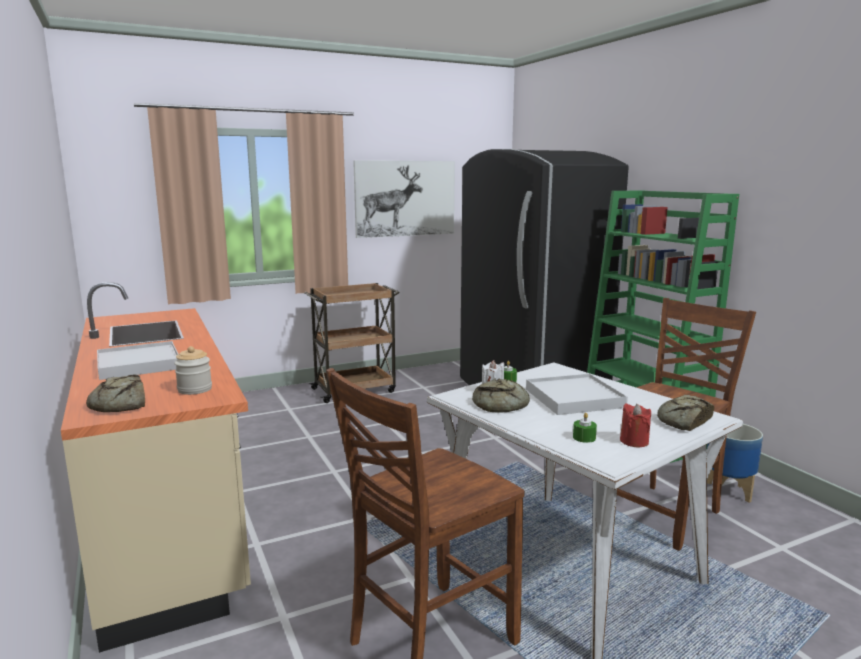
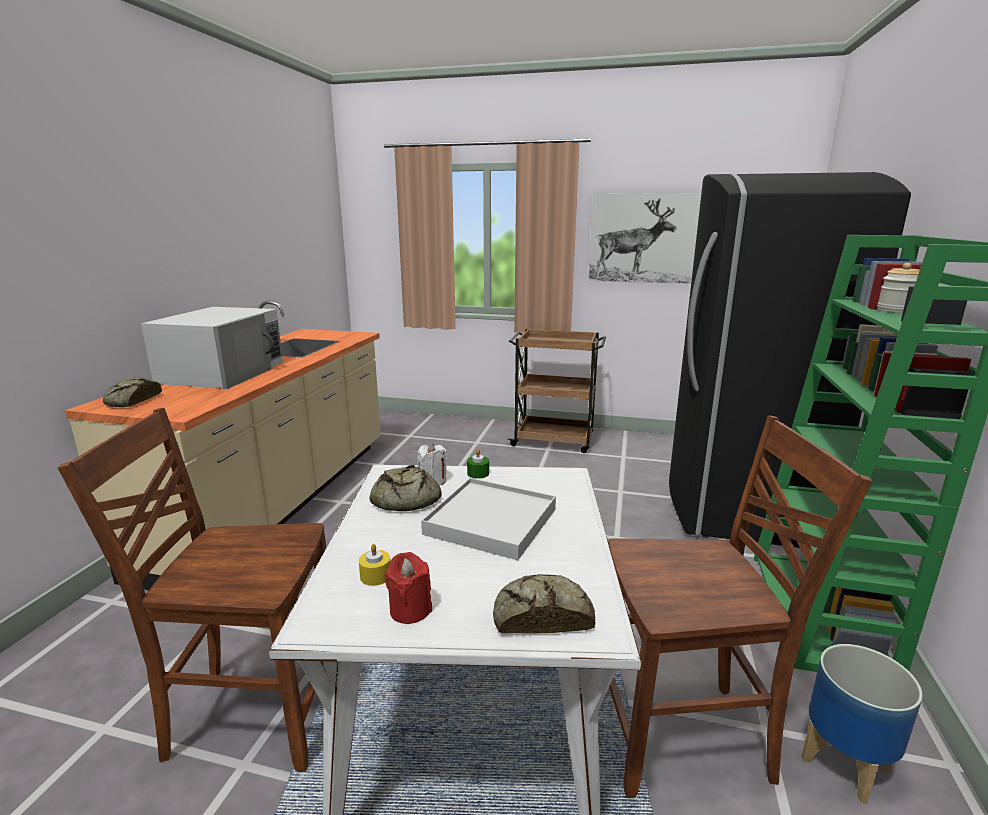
camera: 40 degrees right, 5 degrees up
(138, 364) = (224, 372): white tray -> white microwave
(195, 389) = (190, 402): jar -> jar (896, 310)
(584, 437) = (375, 576): green candle -> yellow candle

